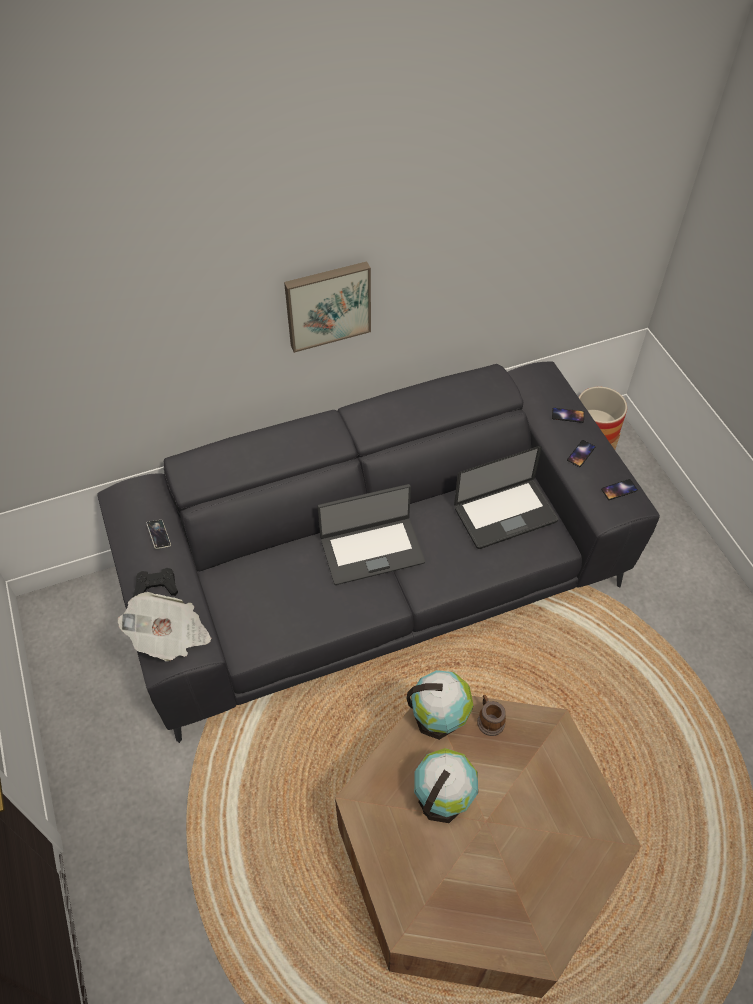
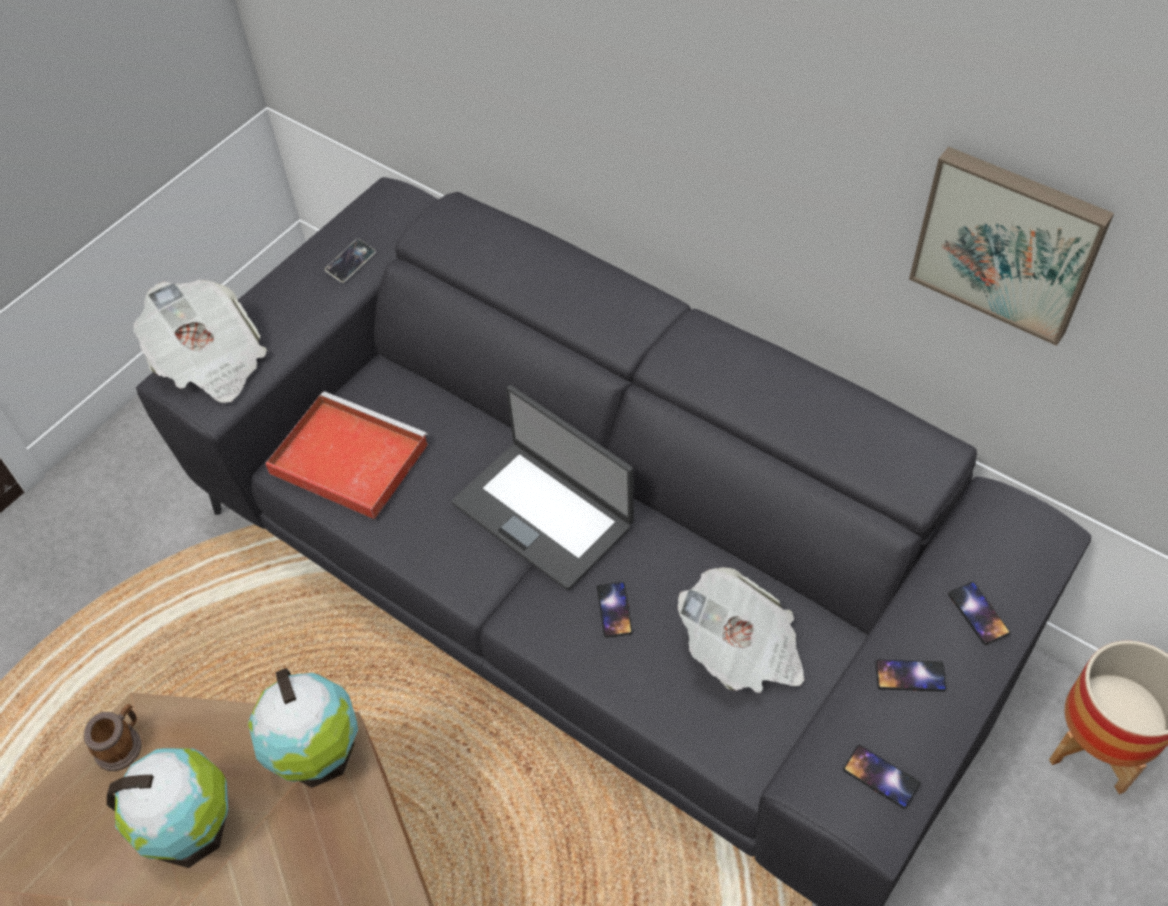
camera: 60 degrees right, 0 degrees up
(156, 586) = (274, 306): black game controller -> none
(264, 619) = (346, 458): none -> red tray
(327, 304) = (713, 119): picture -> picture (1008, 242)
(449, 550) = (614, 610): none -> phone
(489, 720) = (355, 826): mug -> mug (122, 744)
(505, 515) = (742, 650): laptop -> newspaper

